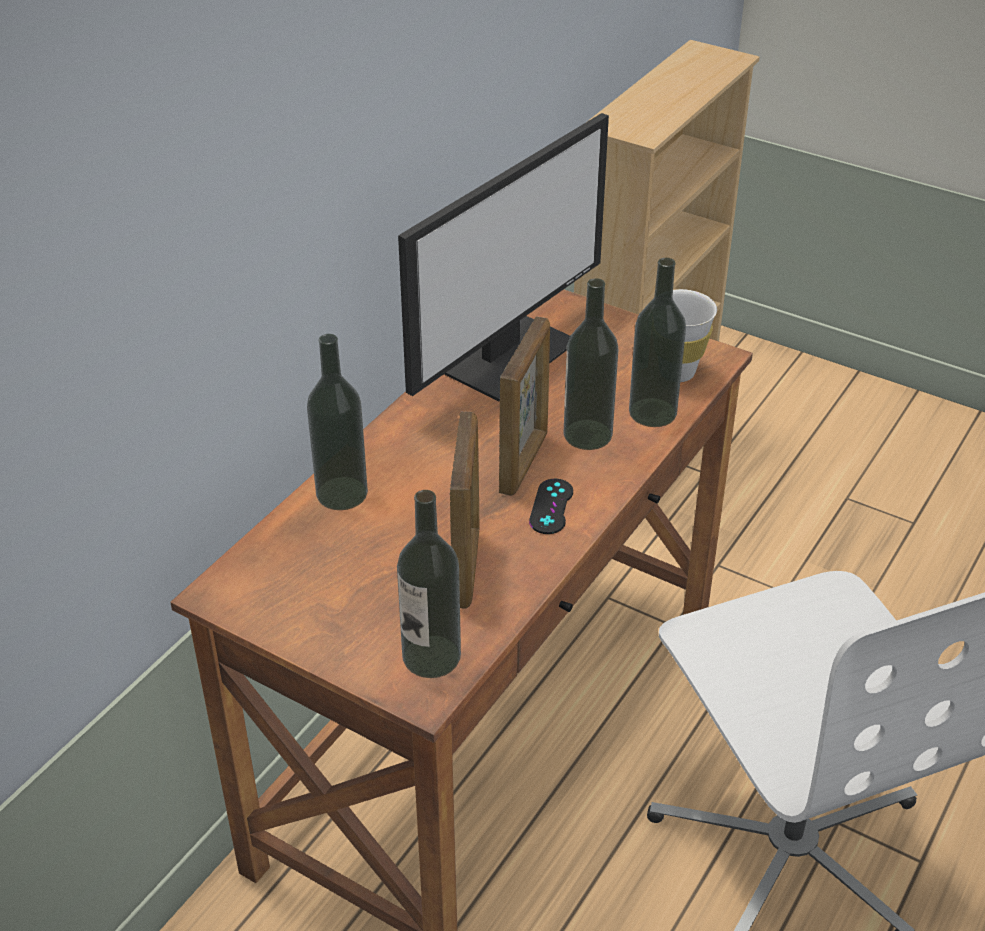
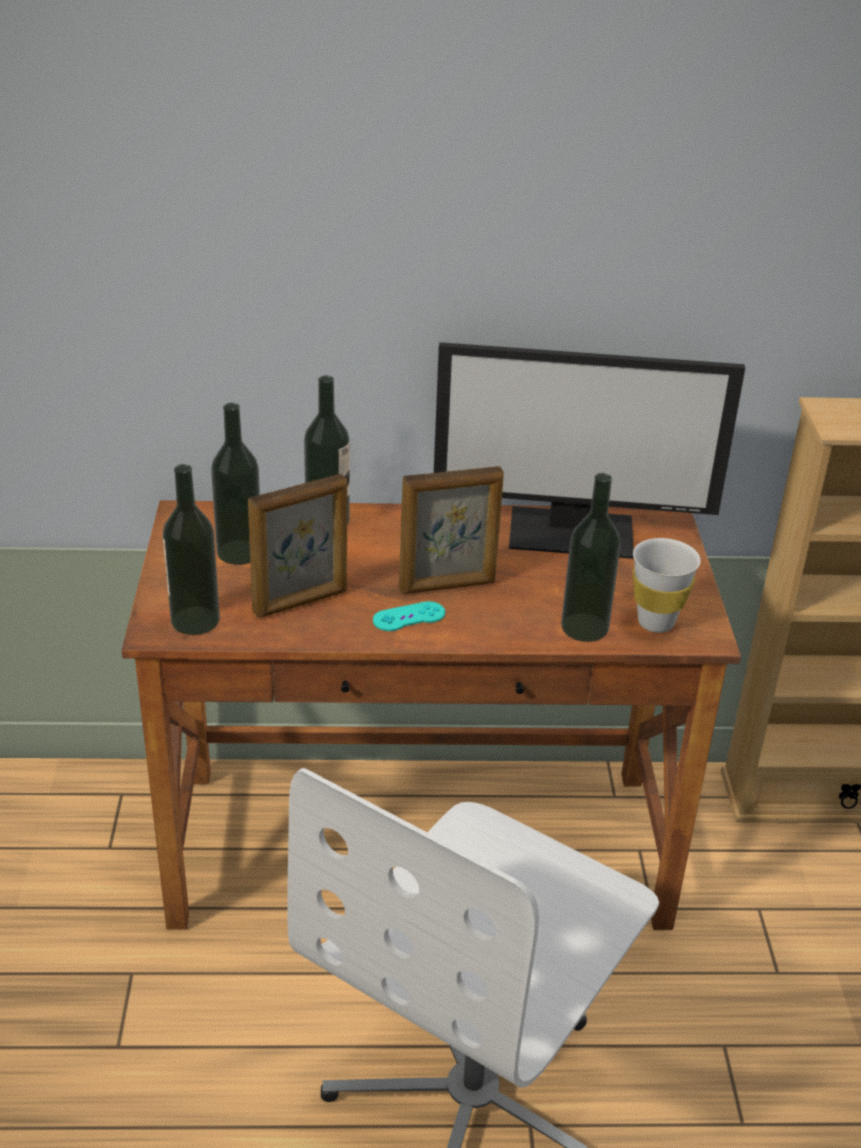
camera: 55 degrees right, 5 degrees down
(551, 506) = (409, 617): black game controller -> turquoise game controller
(587, 435) = (516, 604): bottle -> bottle (239, 552)

